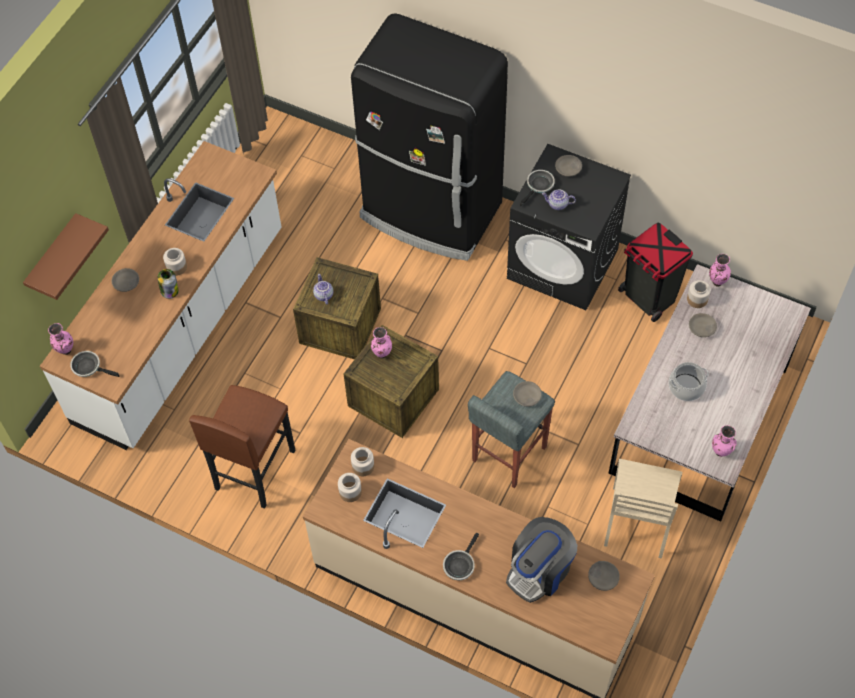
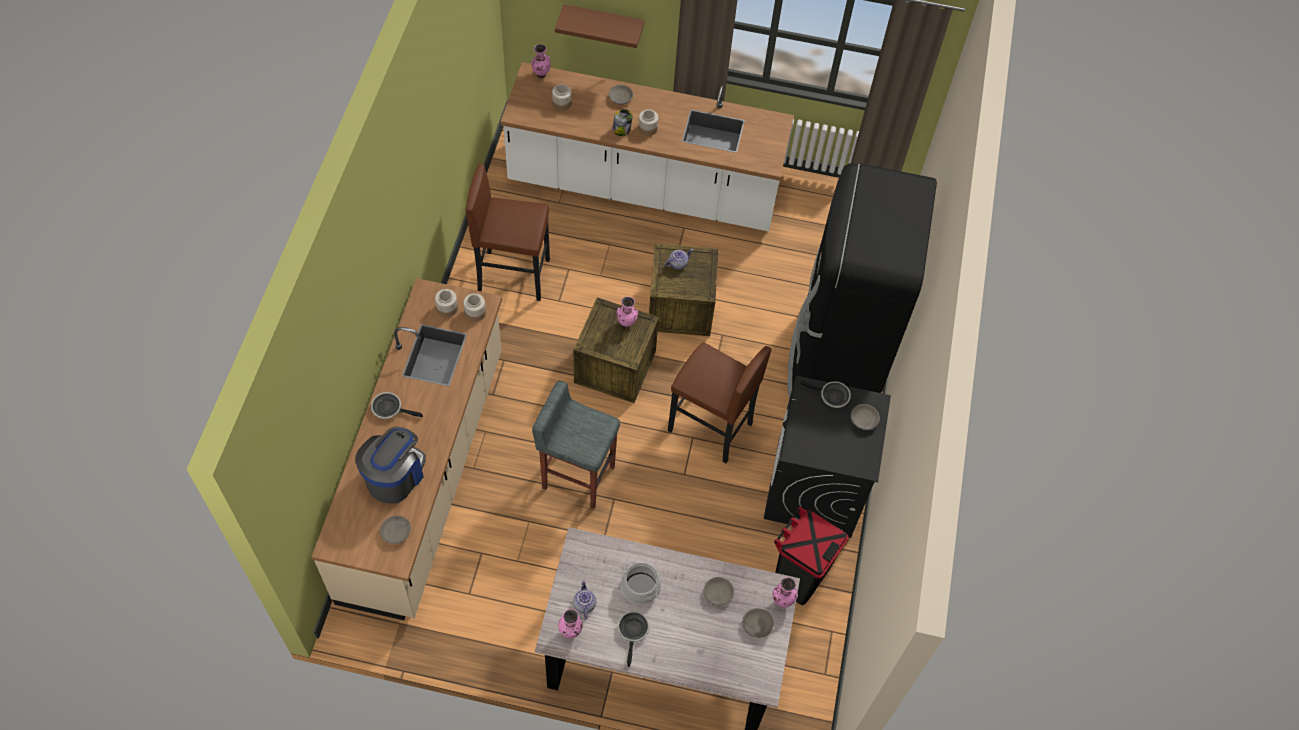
camera: 70 degrees right, 0 degrees up
(89, 367) = (529, 94): frying pan -> frying pan (633, 631)
(482, 331) = (710, 427): none -> brown stool
(527, 397) = (591, 441): grey bowl -> grey bowl (756, 625)
(540, 570) = (395, 476): coffee machine -> coffee machine turned 90 degrees clockwise
(557, 205) = (814, 417): teapot -> teapot (584, 604)
(638, 522) = (529, 607): beige chair -> none
(697, 299) = (753, 584): jar -> jar (562, 103)

